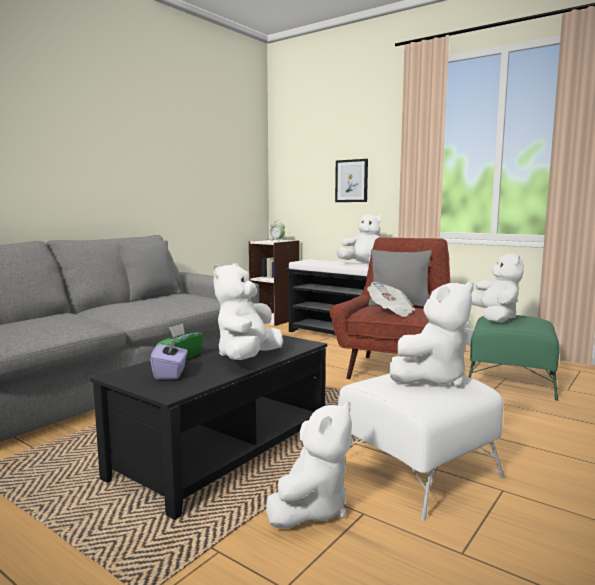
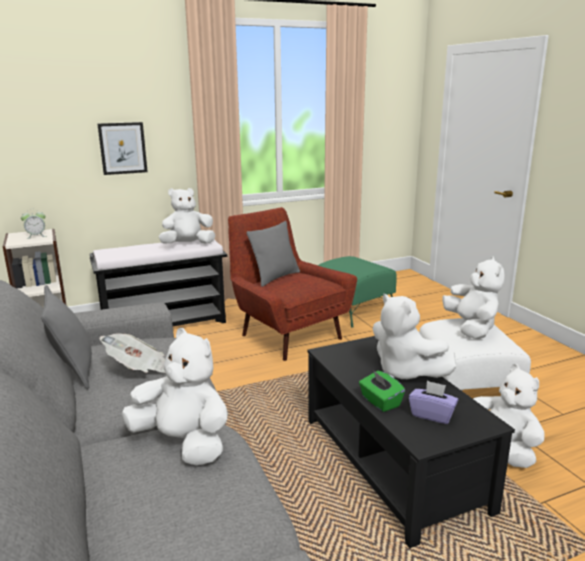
camera: 60 degrees left, 10 degrees up
(390, 312) = (302, 287): newspaper -> newspaper (139, 369)
(495, 318) = (341, 266): white plush toy -> white plush toy (183, 443)

